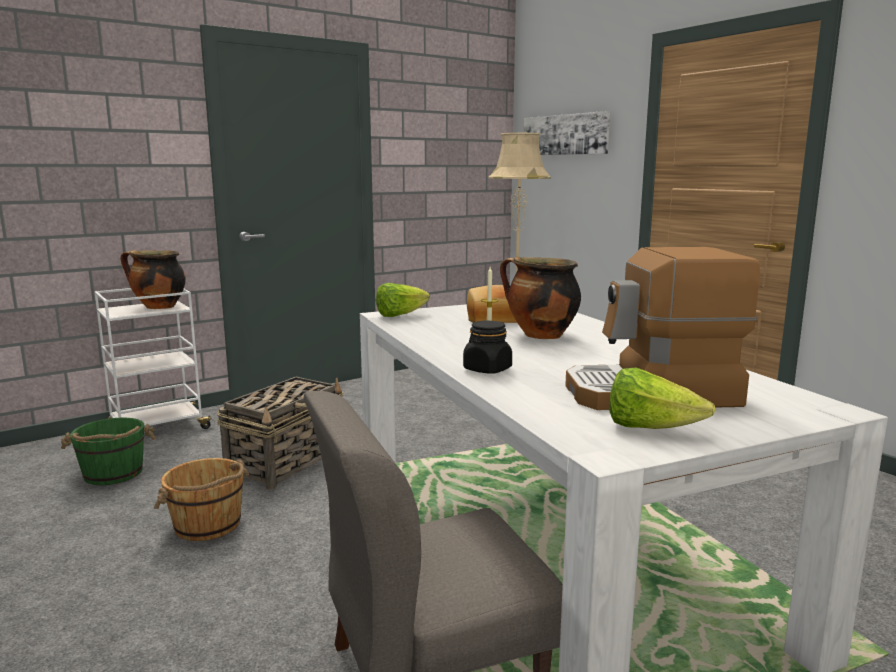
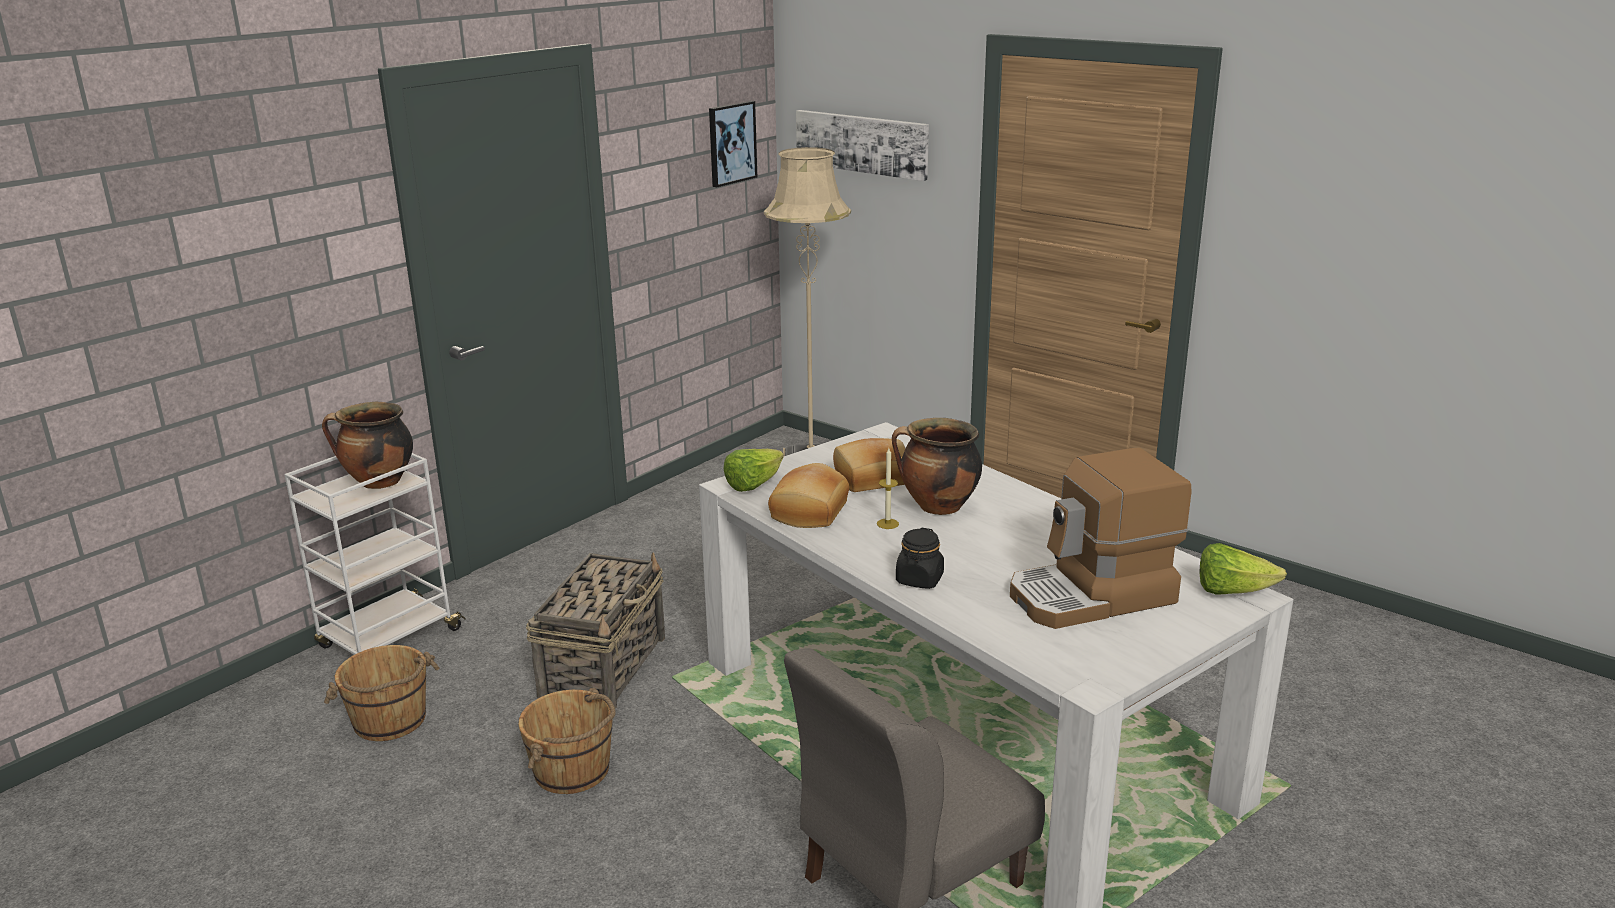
camera: 15 degrees left, 10 degrees up
(113, 474) = (390, 721): green bucket -> brown bucket
(431, 330) = (811, 512): none -> bread
(476, 137) = (731, 143): none -> picture
(650, 428) = (1110, 647): lettuce -> lettuce (1231, 591)

